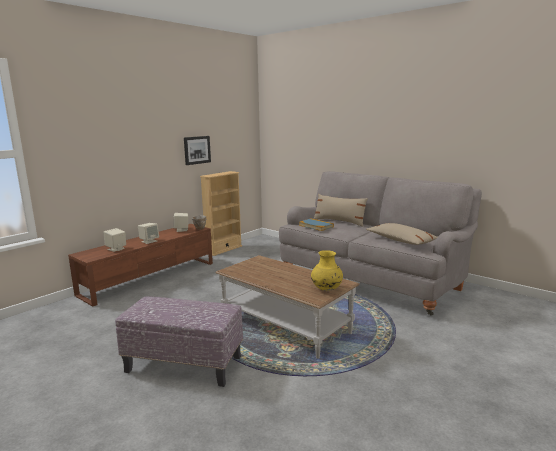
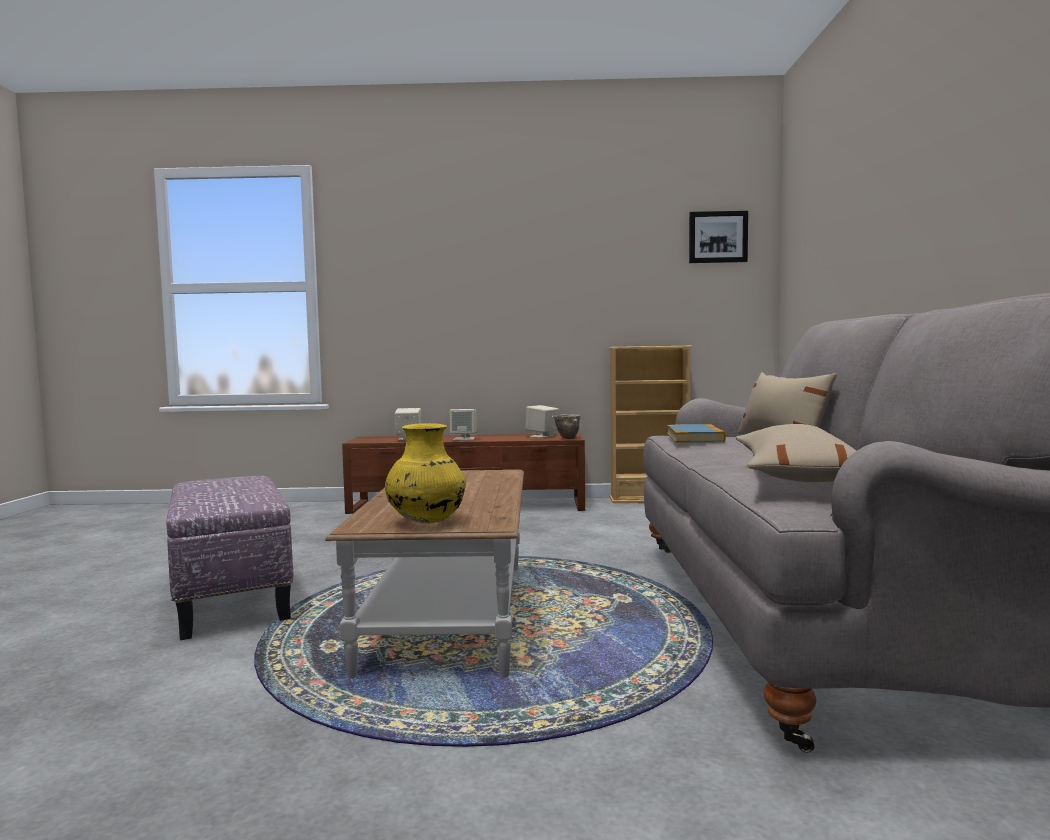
camera: 50 degrees right, 10 degrees down
(197, 150) = (607, 299): picture -> picture (717, 237)

